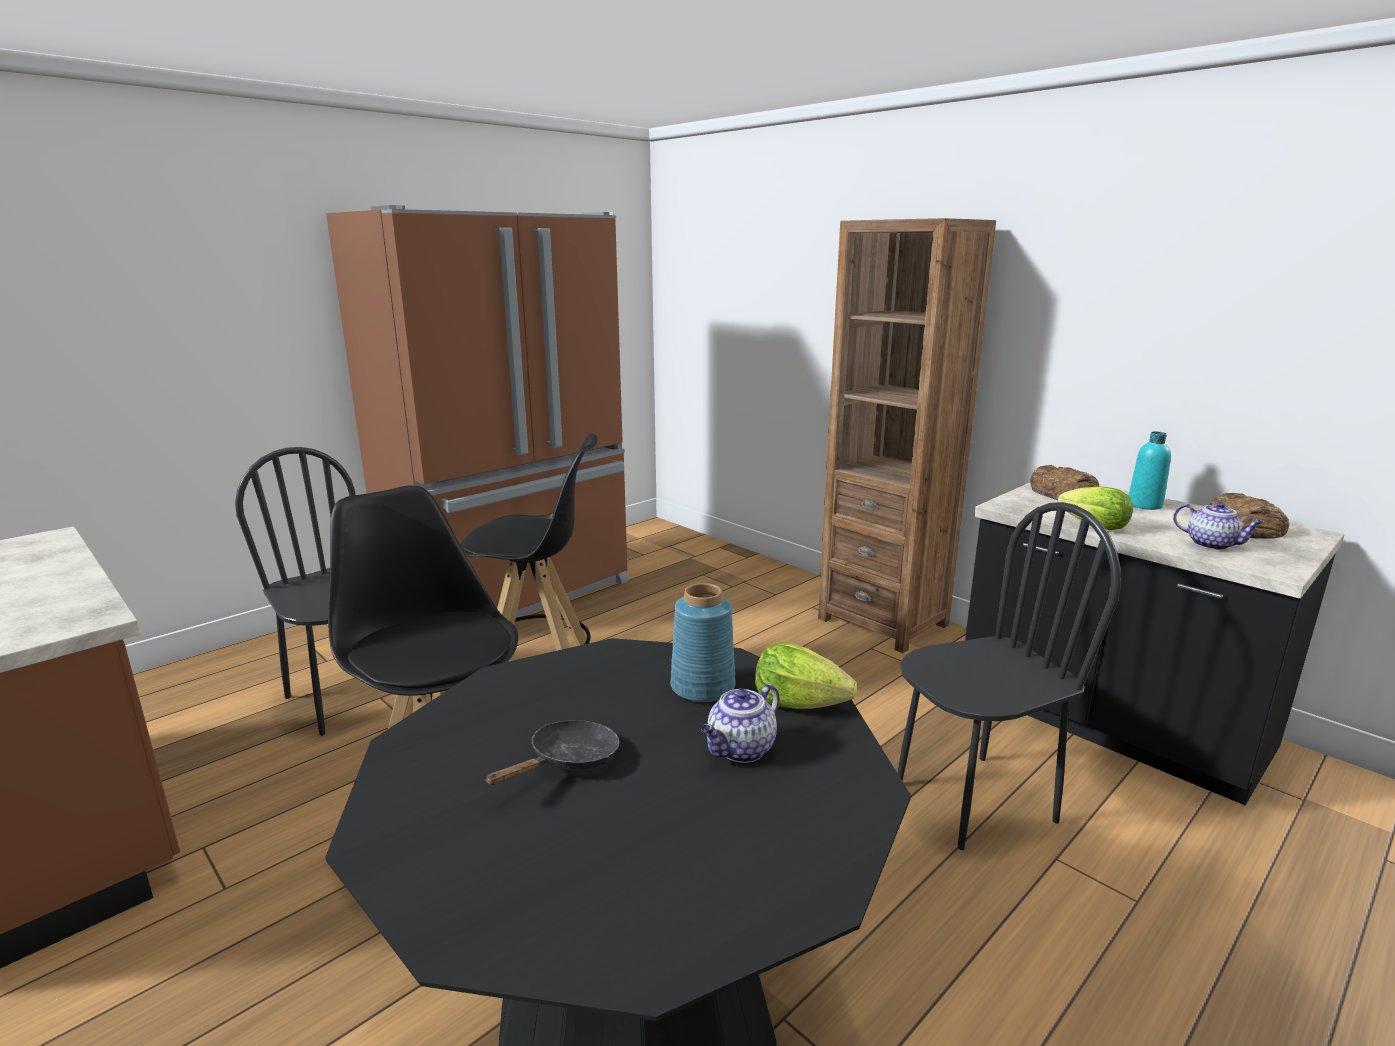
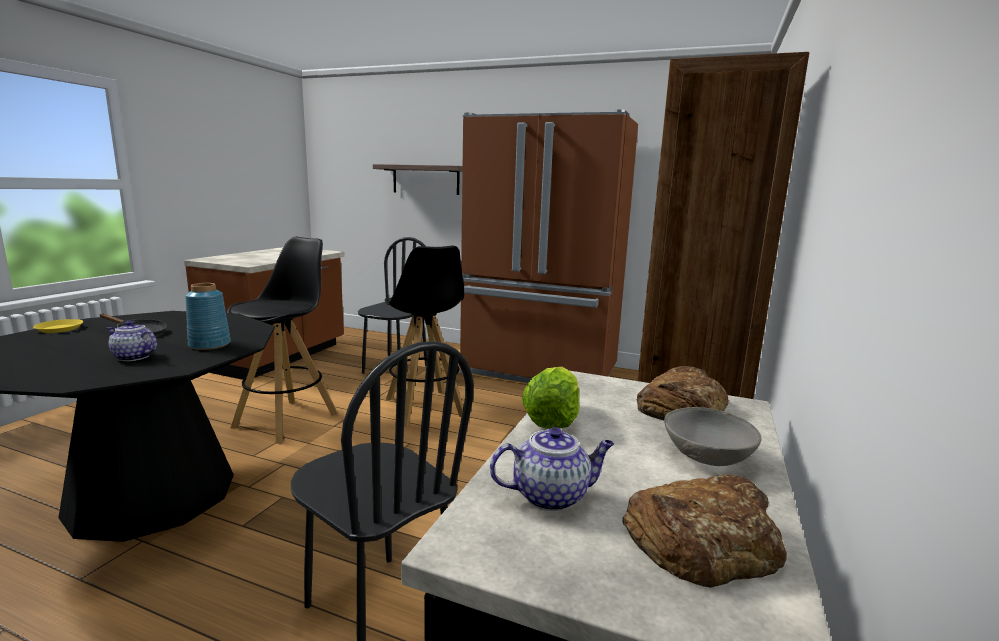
camera: 65 degrees right, 5 degrees down
(164, 324) = (425, 179): none -> shelf
(427, 880) = (59, 329): none -> yellow plate
(798, 703) = (184, 363): lettuce -> none
(1144, 505) = (708, 456): turquoise bottle -> grey bowl
(1212, 545) = (551, 495): teapot -> teapot turned 120 degrees counterclockwise

